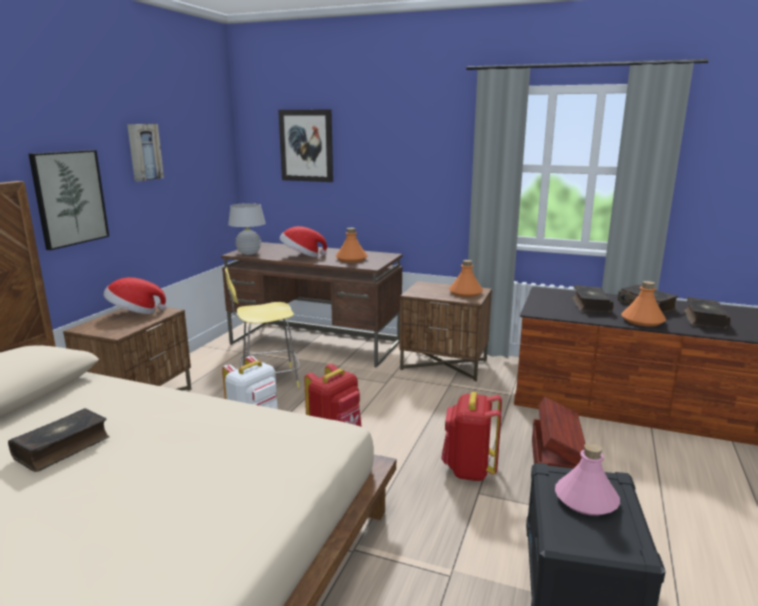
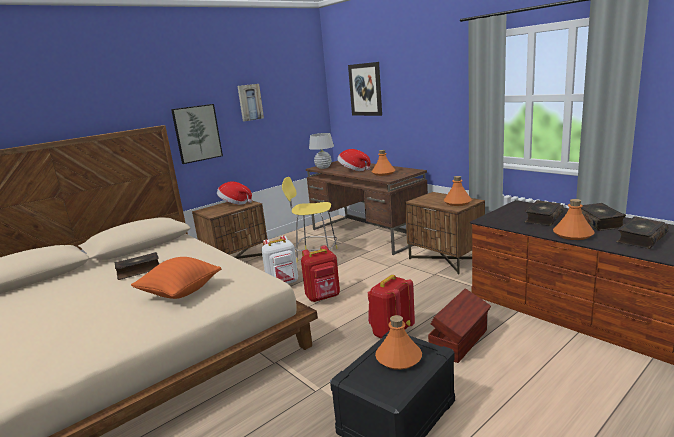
camera: 30 degrees right, 0 degrees up
(199, 471) = (180, 292): none -> orange pillow
(586, 499) = (399, 358): pink bottle -> orange bottle

